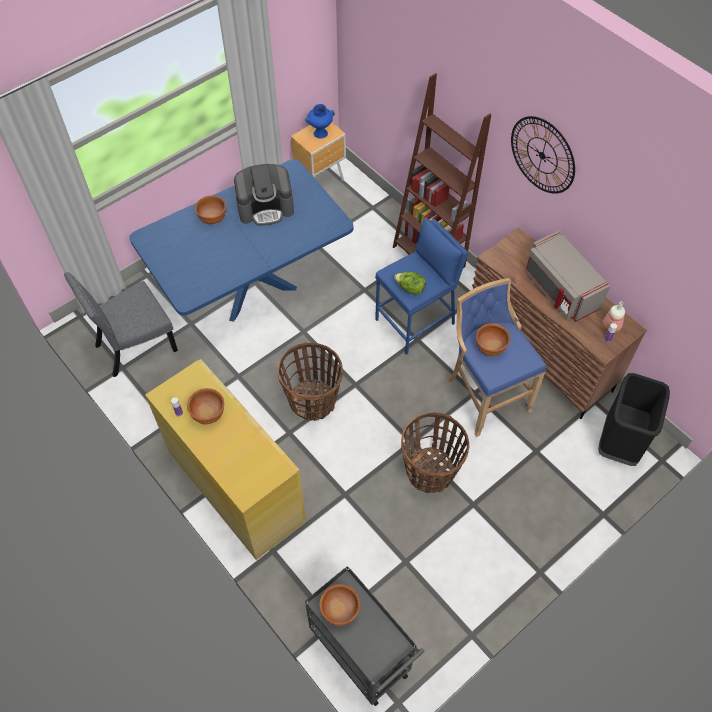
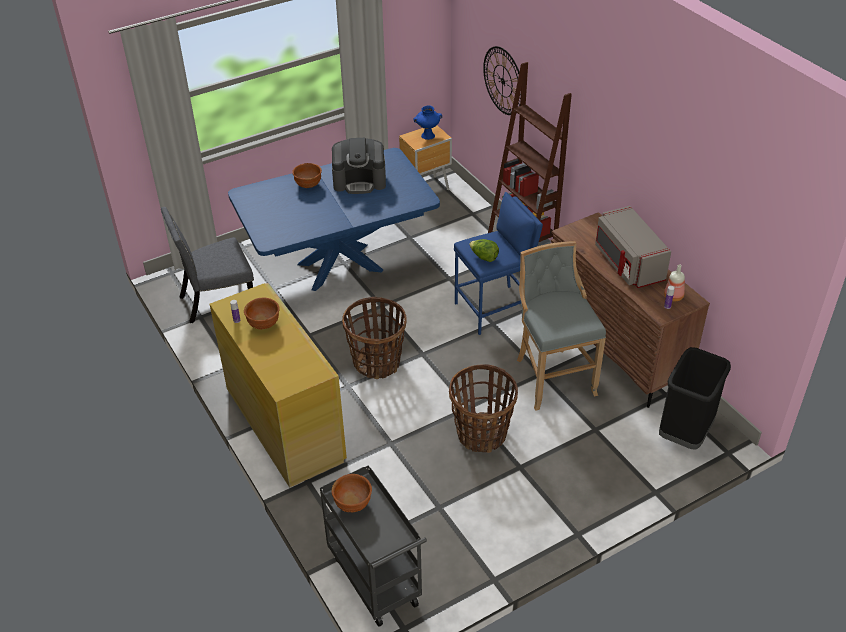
camera: 10 degrees right, 15 degrees down
(485, 394) = (552, 376): blue stool -> grey stool
(490, 348) = (551, 309): brown bowl -> none
(542, 155) = (614, 129): wall clock -> wall clock (503, 81)

